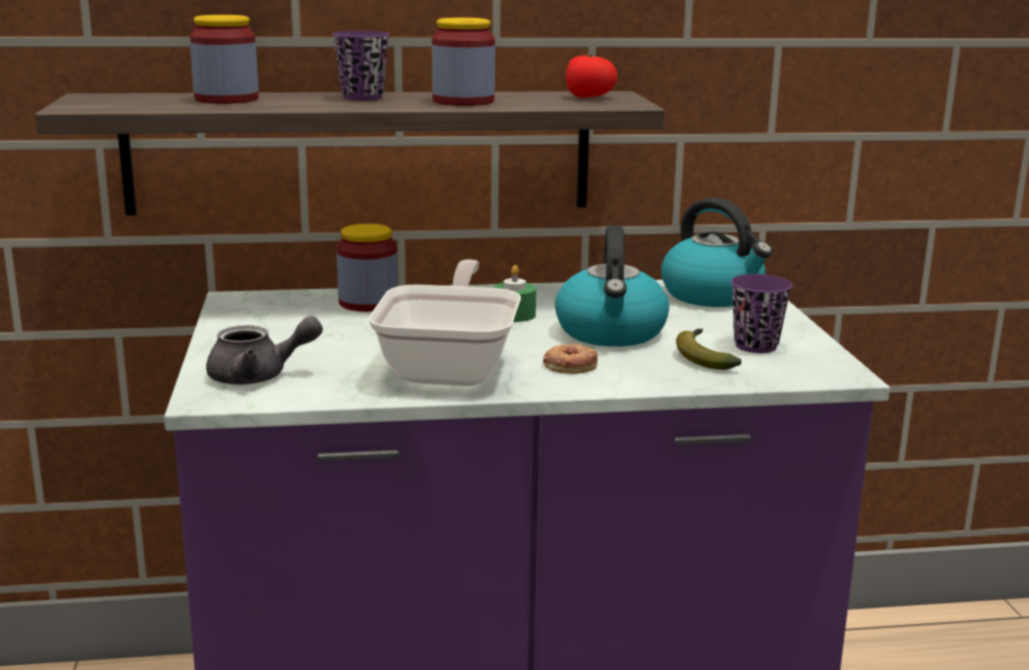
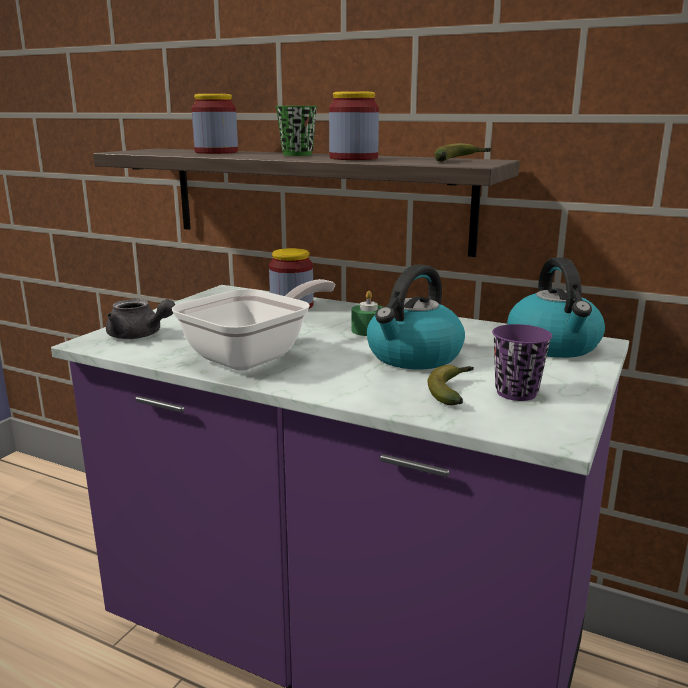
camera: 35 degrees right, 0 degrees up
(362, 98) = (297, 155): purple cup -> green cup
(570, 365) = (336, 372): donut -> none
(589, 97) = (459, 160): tomato -> banana

